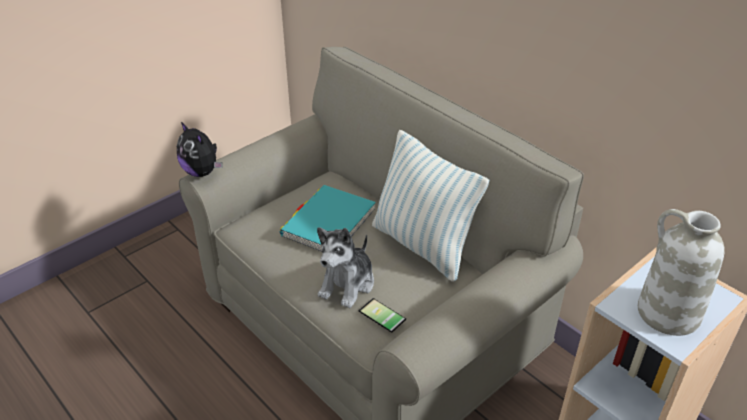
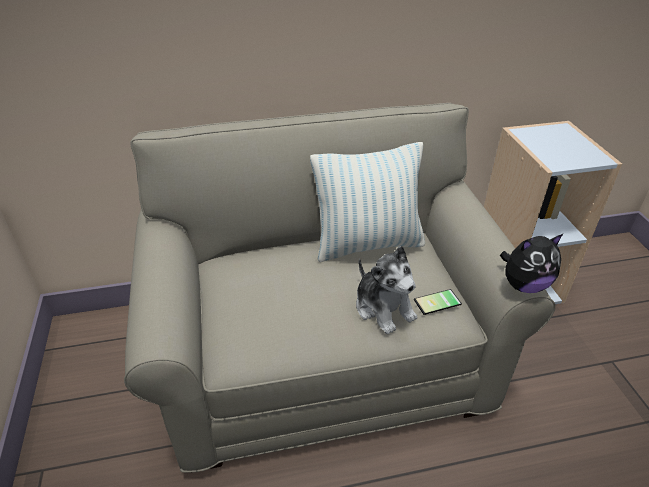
camera: 60 degrees left, 0 degrees up
(202, 172) = (150, 340): plush toy -> plush toy (524, 285)
(328, 223) = (291, 288): turquoise book -> none
(667, 313) = (571, 150): white vase -> none

